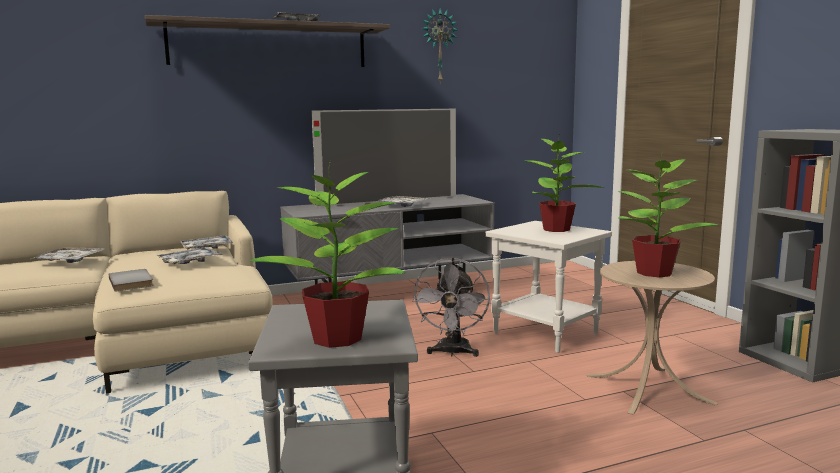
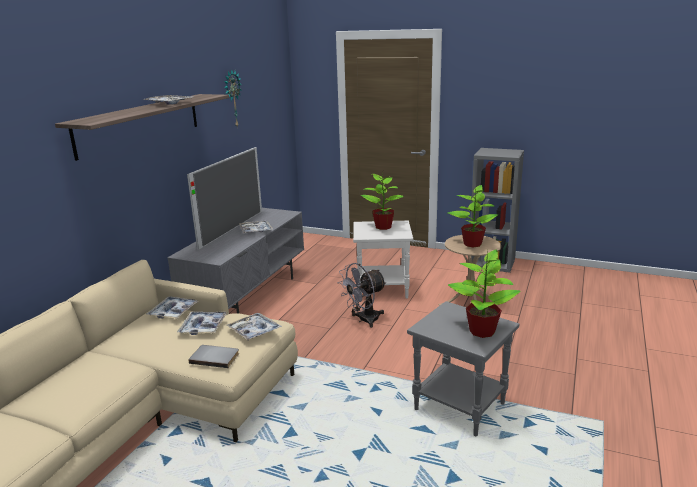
camera: 45 degrees left, 10 degrees up
(70, 260) = (99, 366): tray -> tray (254, 331)
(452, 353) = (364, 320): grey fan -> grey fan turned 90 degrees clockwise

